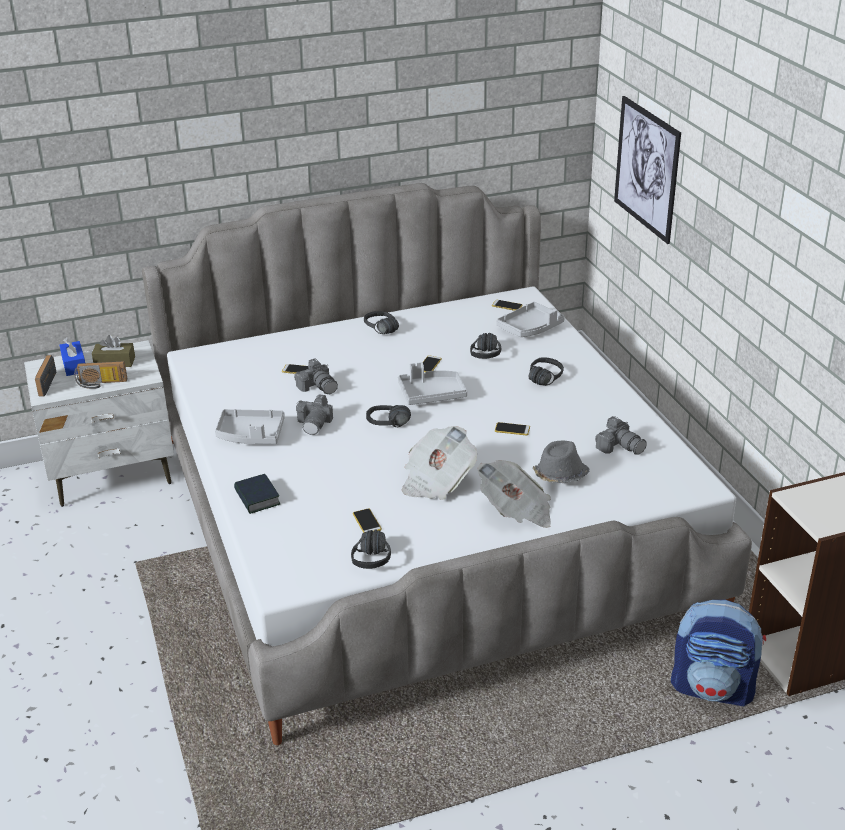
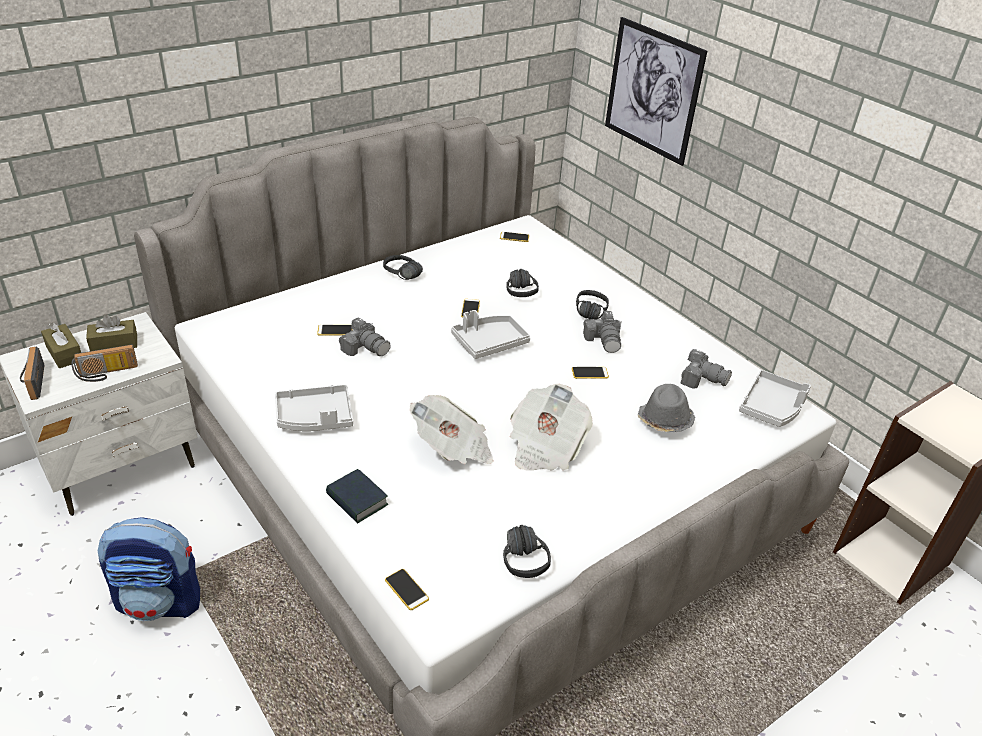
camera: 20 degrees left, 5 degrees up
(74, 365) = (64, 353): blue tissue box -> brown tissue box
(315, 423) = (381, 393): camera -> camera (604, 340)
(367, 521) = (495, 511): phone -> phone (406, 589)
(388, 427) = (463, 387): black headphones -> none
(516, 511) = (644, 471): newspaper -> newspaper (453, 448)
(530, 328) = (549, 259): grey tray -> grey tray (772, 407)
(713, 688) = (832, 610): backpack -> backpack (160, 601)

